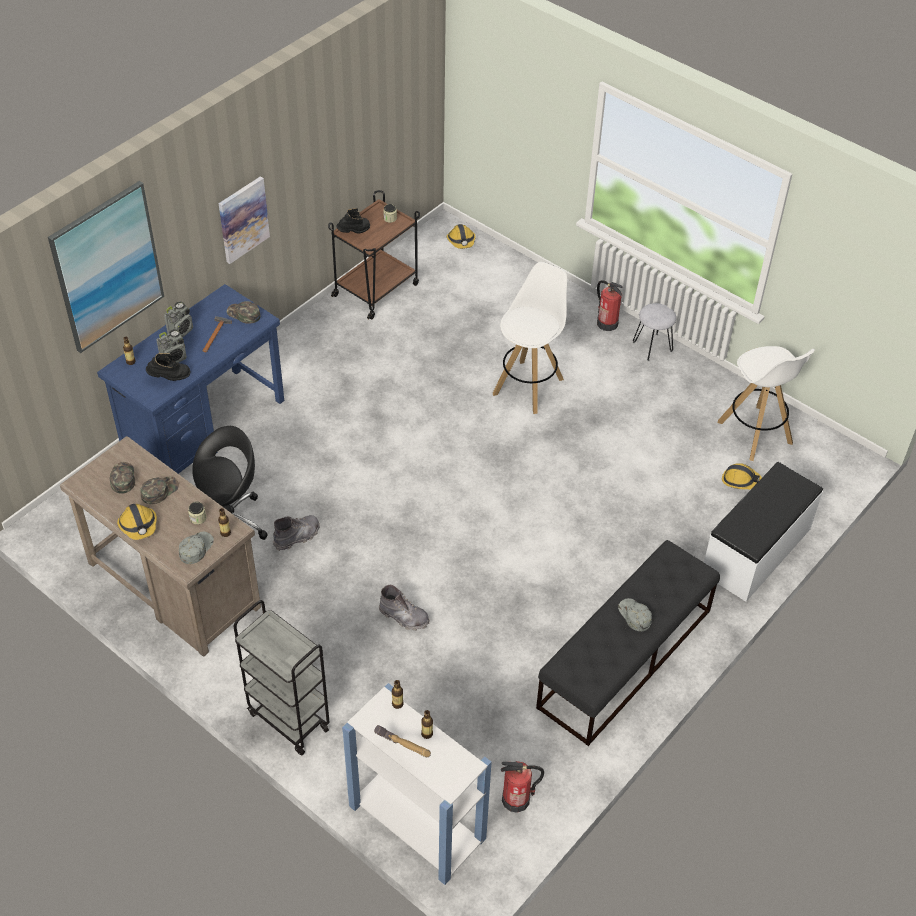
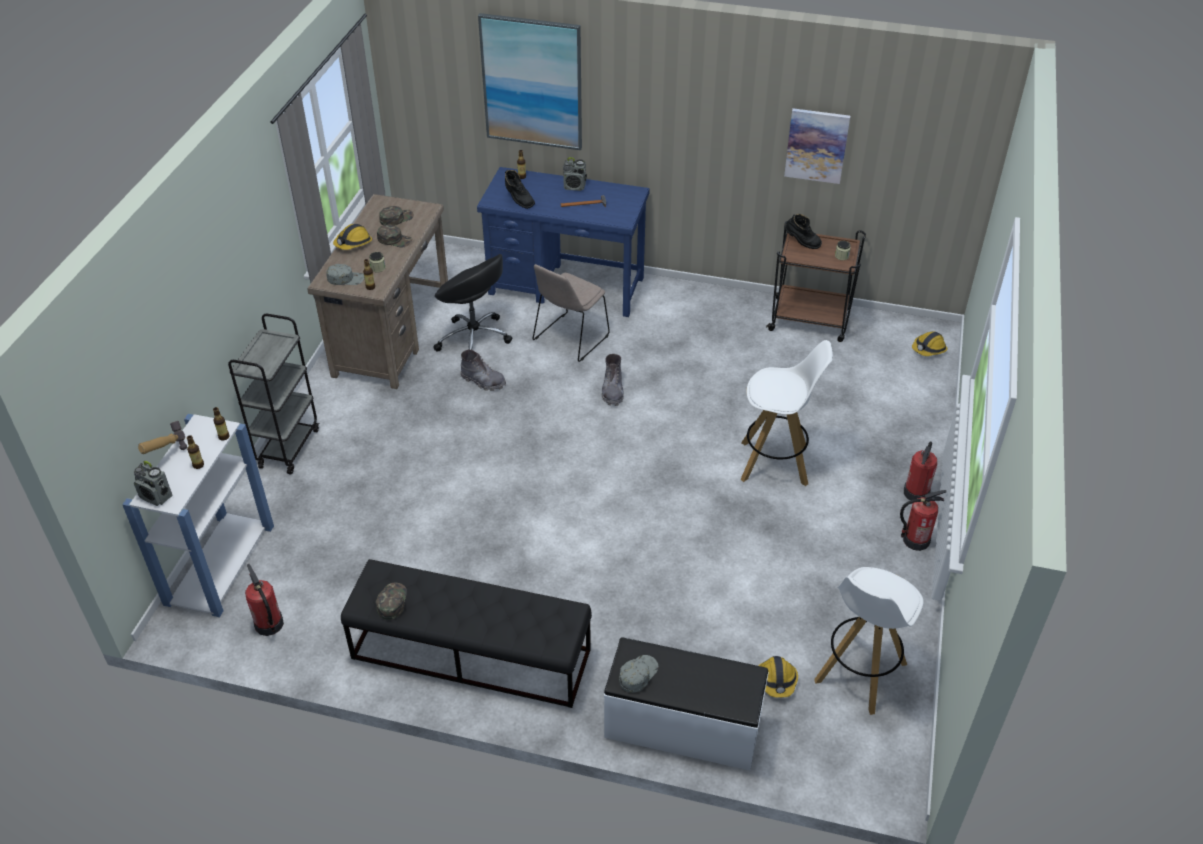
camera: 65 degrees right, 5 degrees down
(174, 358) = (541, 195): radio -> radio (156, 497)
(243, 219) = (688, 143): picture -> picture (816, 145)
(243, 314) = (621, 209): green cap -> green cap (391, 602)
(284, 453) = (569, 339): none -> beige chair
(404, 617) = (434, 477): grey boot -> grey boot (612, 391)
(634, 615) = (469, 607): grey cap -> grey cap (638, 674)
(652, 346) = (915, 540): grey stool -> fire extinguisher

